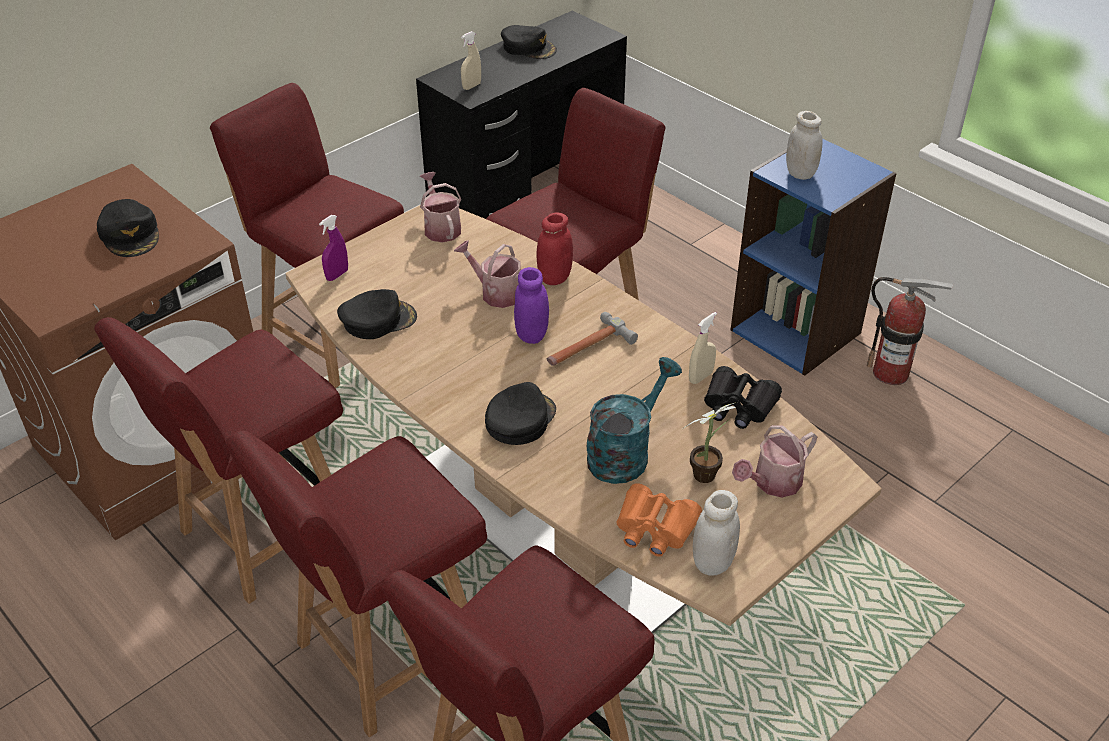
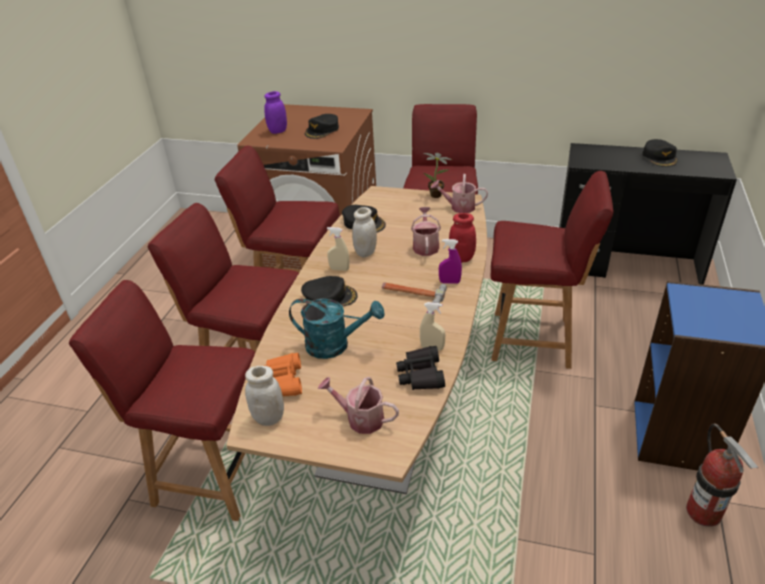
camera: 60 degrees right, 5 degrees down
(337, 275) = (385, 198): purple spray bottle -> purple spray bottle (449, 282)
(441, 227) = (459, 207): watering can -> watering can turned 120 degrees counterclockwise
(471, 86) = (590, 159): beige spray bottle -> beige spray bottle (339, 269)
(531, 334) = (403, 271): purple jar -> purple jar (278, 131)
(708, 474) = (345, 385): potted plant -> potted plant (437, 196)
(800, 173) = (699, 303): white jar -> white jar (365, 252)

